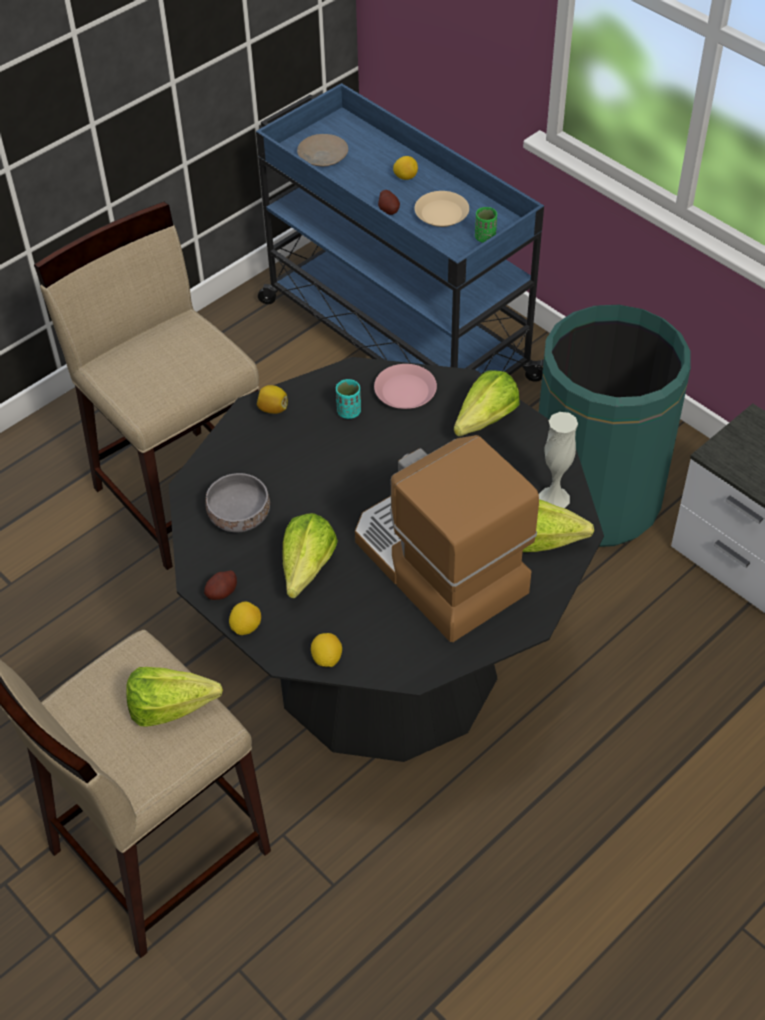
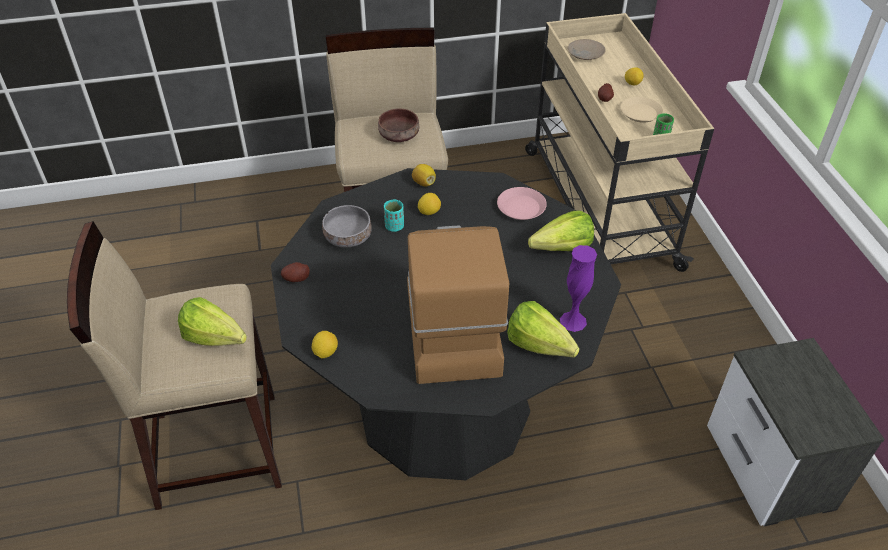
camera: 30 degrees right, 5 degrees down
(179, 358) = (399, 135): none -> brown bowl
(246, 627) = (292, 307): lemon -> lemon (429, 212)
(303, 575) = (356, 292): lettuce -> none
(349, 412) = (472, 204): turquoise cup -> turquoise cup (394, 226)
(394, 338) = (598, 206): blue cart -> beige cart
(554, 498) = (573, 321): white vase -> purple vase
(594, 499) = (669, 367): green trash can -> none

